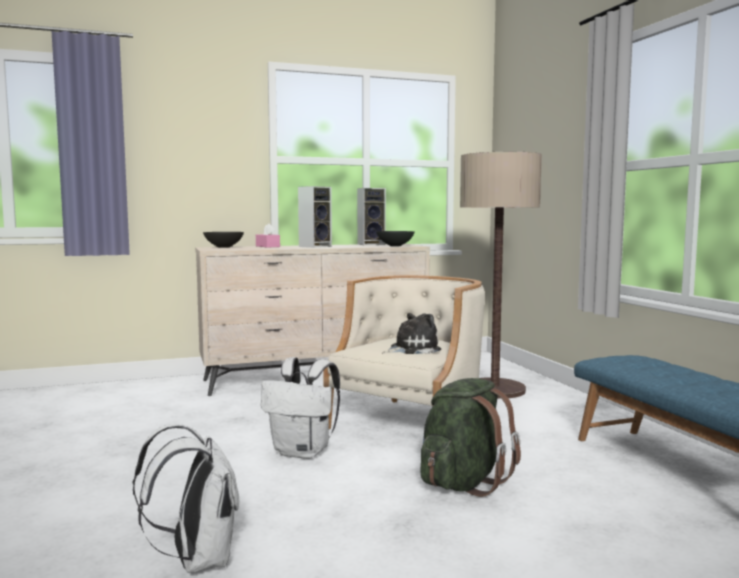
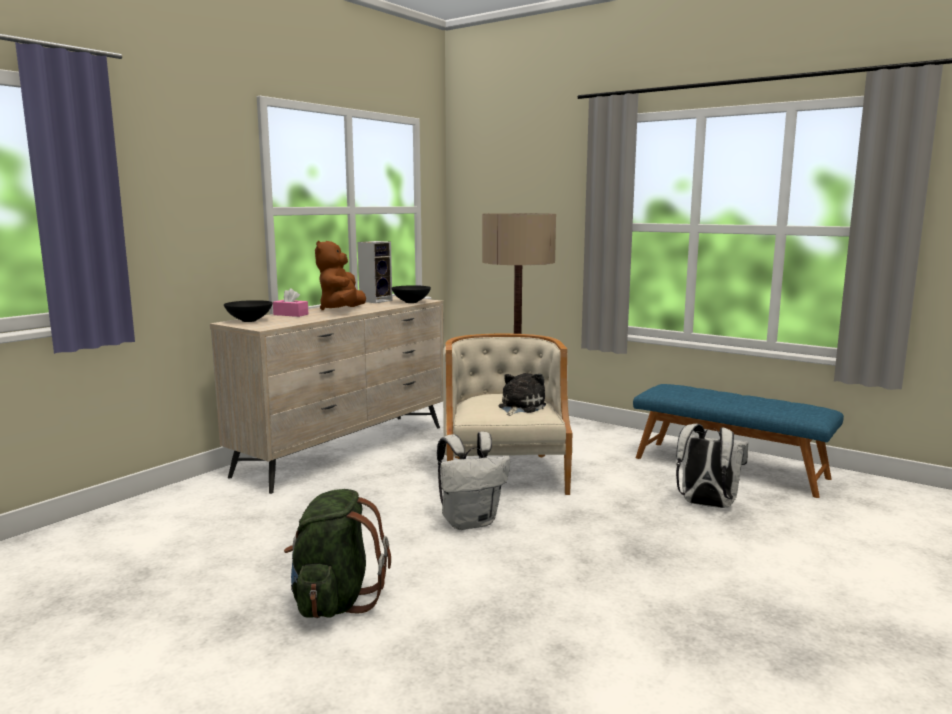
camera: 35 degrees left, 5 degrees up
(197, 560) = (556, 628): white backpack -> white backpack (705, 505)
(315, 246) = (342, 310): speaker -> brown plush toy
(463, 482) = (621, 511): green backpack -> green backpack (335, 601)

